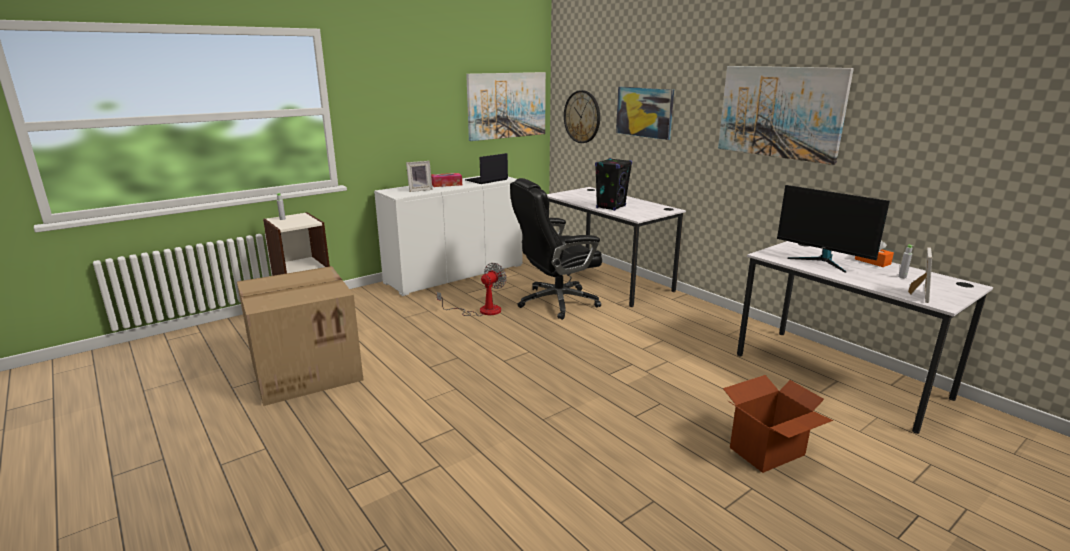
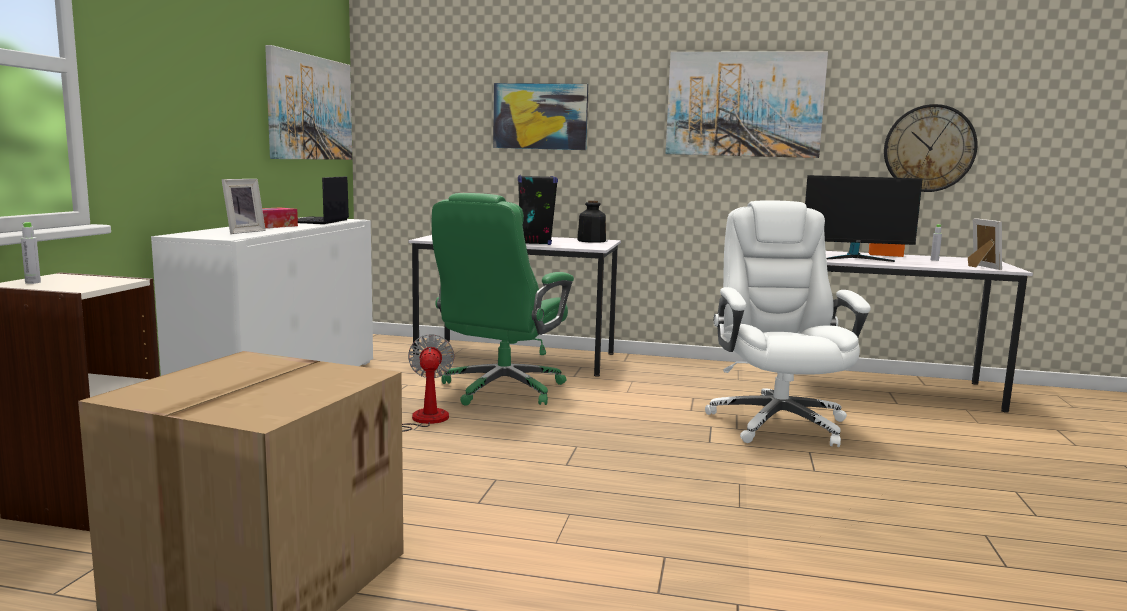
camera: 40 degrees left, 10 degrees down
(556, 302) = (501, 390): black office chair -> green office chair
(582, 117) = (423, 130): wall clock -> wall clock (929, 148)
(657, 209) = (591, 241): none -> bottle
(683, 376) = (777, 422): none -> white office chair
(768, 452) = (964, 459): cardboard box -> none

